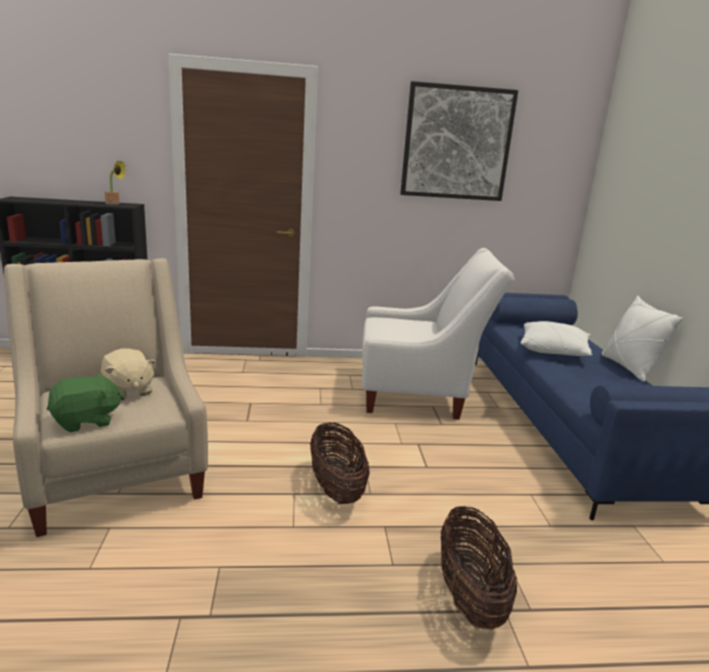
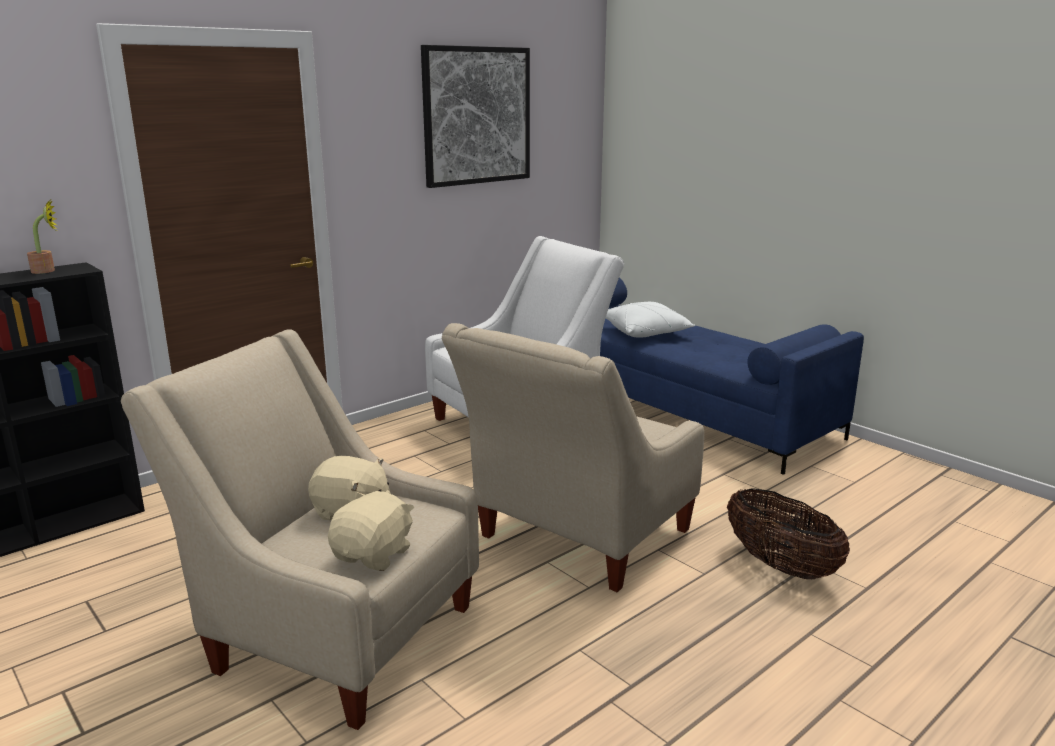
camera: 35 degrees left, 0 degrees up
(86, 421) = (374, 555): green plush toy -> beige plush toy
(336, 488) = (576, 539): basket -> beige armchair
(629, 368) = (719, 330): white pillow -> none

